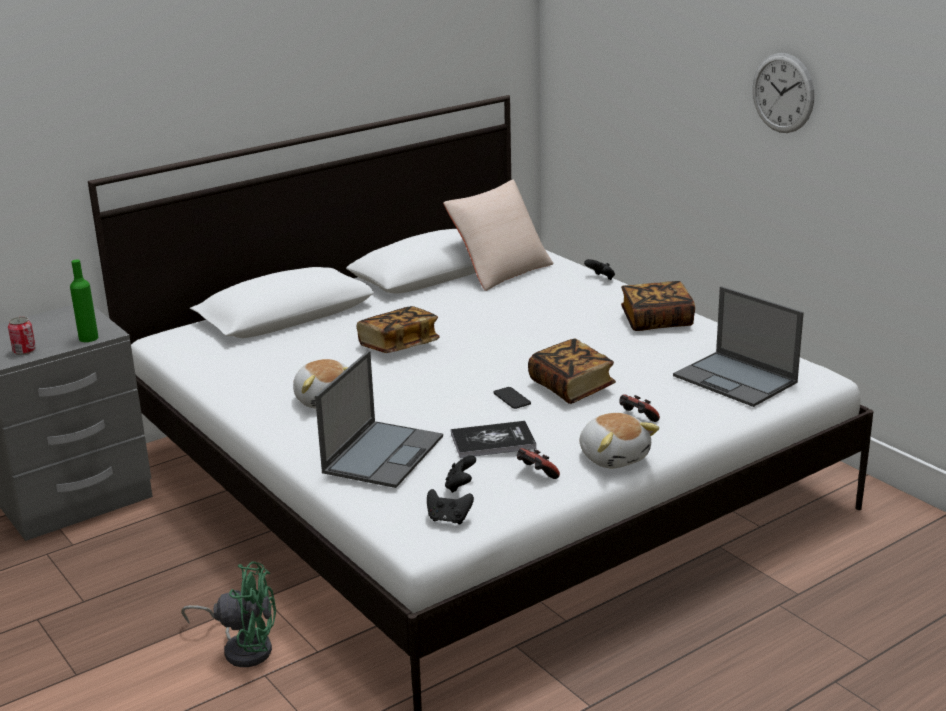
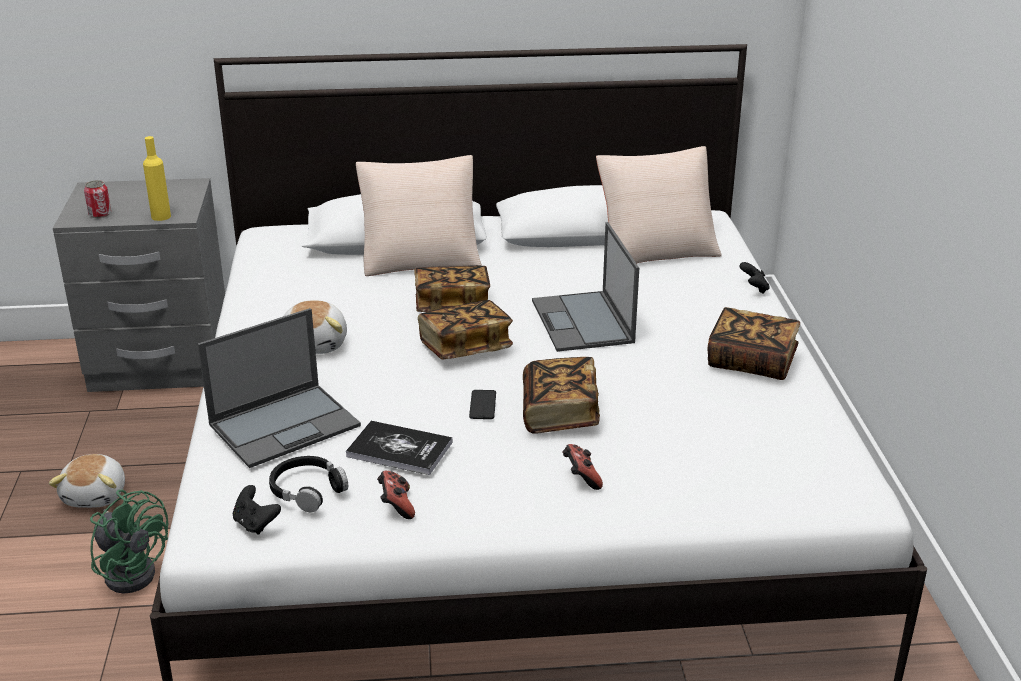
camera: 30 degrees right, 5 degrees up
(88, 338) = (161, 216): green bottle -> yellow bottle
(326, 321) = (420, 257): none -> beige pillow
(448, 368) = (465, 347): none -> book
(460, 486) = (307, 490): black game controller -> black headphones
(614, 457) = (500, 516): plush toy -> plush toy (96, 495)
(736, 379) = (752, 469): laptop -> laptop (583, 322)
(783, 93) = (965, 112): wall clock -> none

